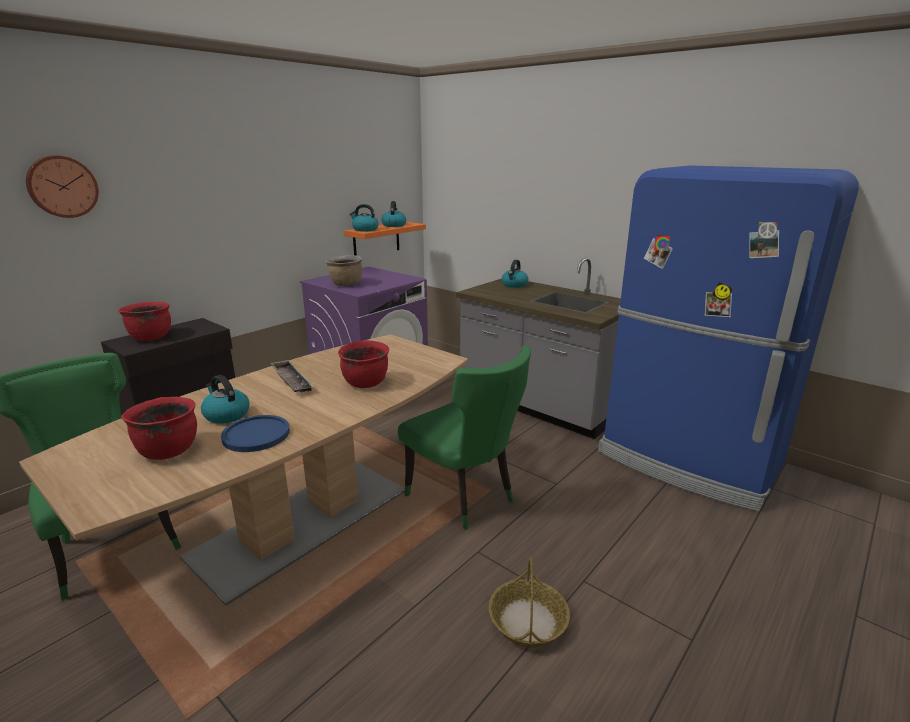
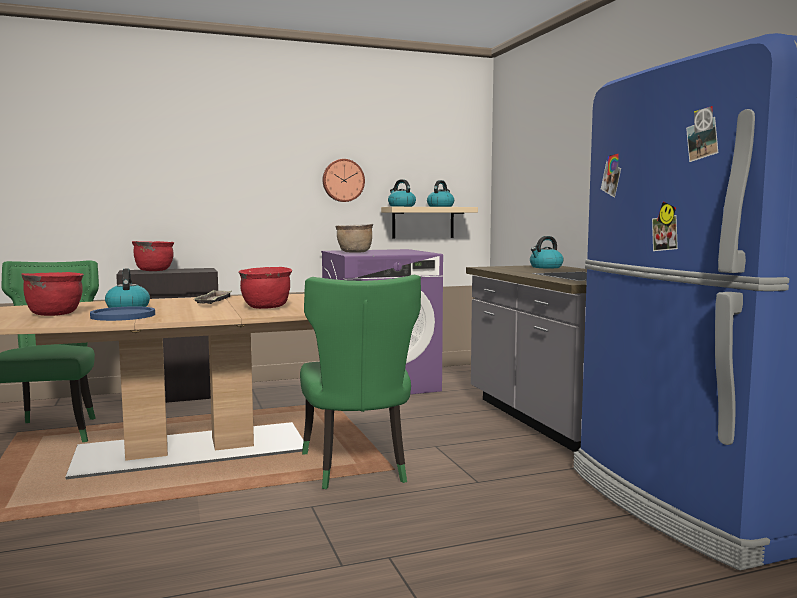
camera: 30 degrees right, 15 degrees down
(62, 186) = (116, 139): wall clock -> wall clock (343, 180)
(376, 240) = (423, 222): orange shelf -> beige shelf
(527, 621) = (282, 564): basket -> none

